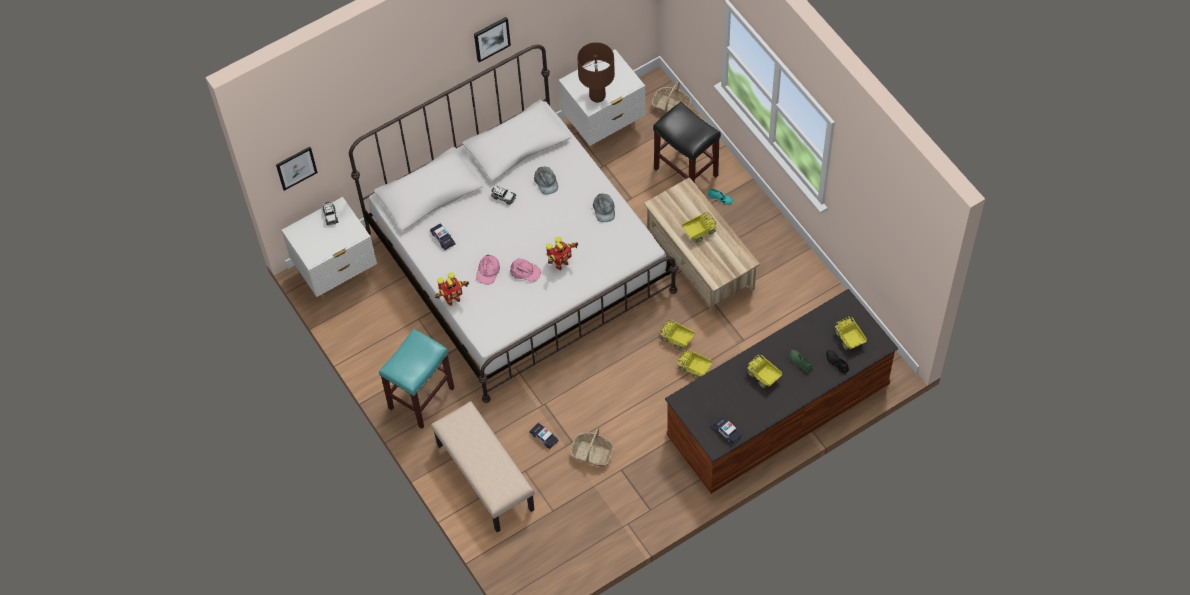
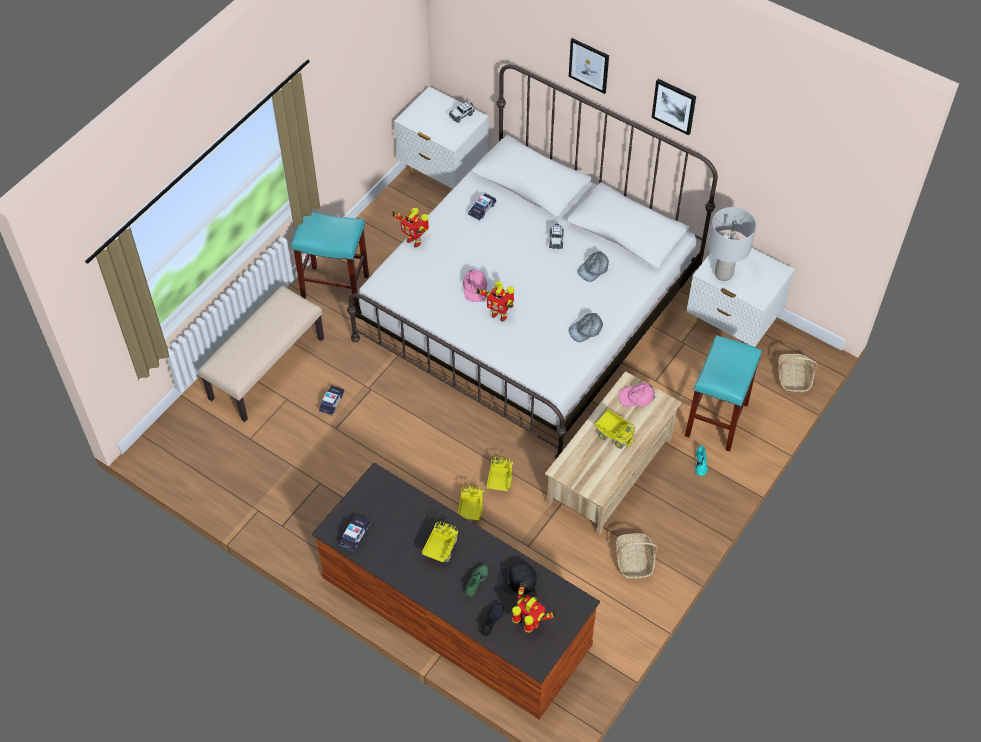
camera: 65 degrees right, 5 degrees down
(296, 167) = (458, 36): picture -> picture (589, 65)
(488, 271) = (461, 258): pink cap -> pink cap (636, 397)
(592, 453) = (329, 450): basket -> basket (634, 560)
(597, 96) = (723, 274): brown table lamp -> grey table lamp
(687, 172) = (716, 420): black stool -> turquoise stool
(811, 335) = (517, 581): none -> black cap
(849, 339) = (530, 623): toy truck -> toy robot

